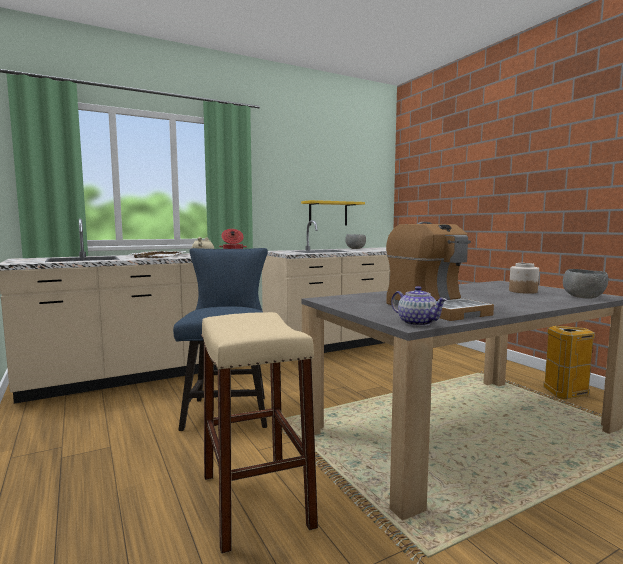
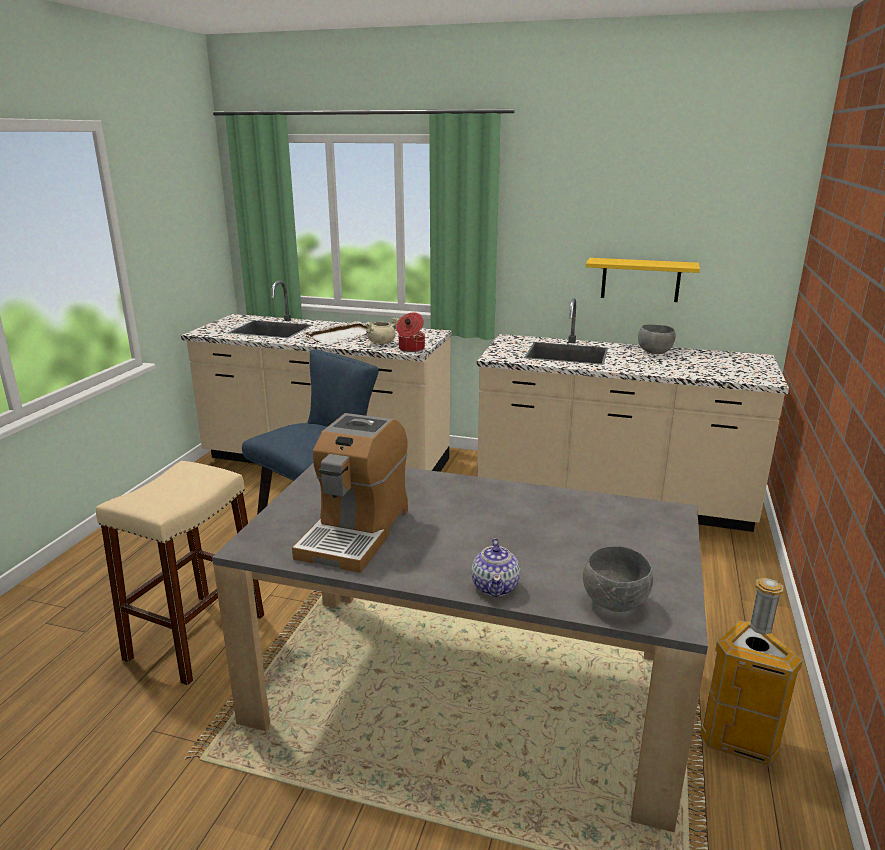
camera: 45 degrees right, 15 degrees up
(417, 323) = (260, 547): teapot -> teapot (495, 586)
(522, 291) = (597, 547): jar -> none

